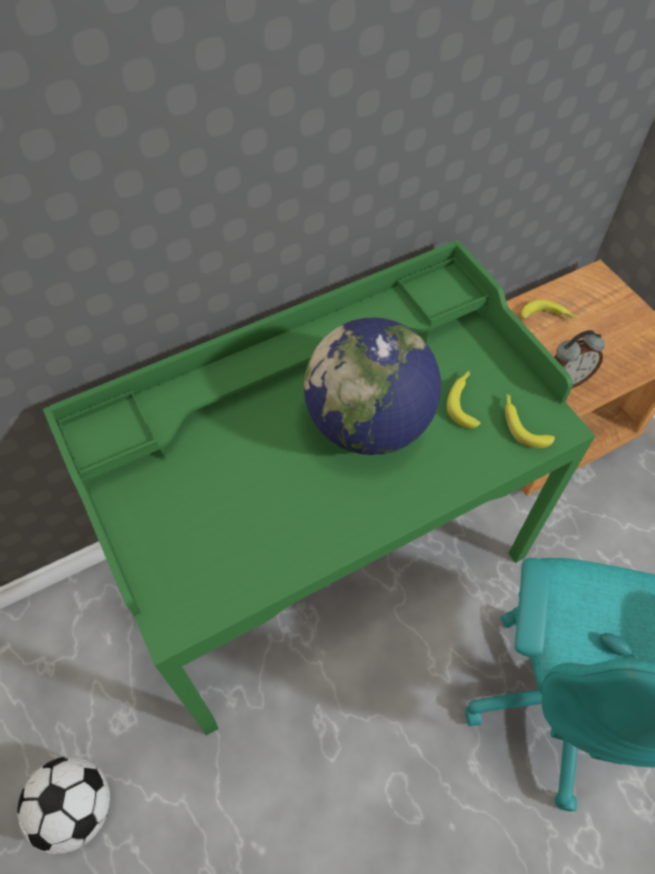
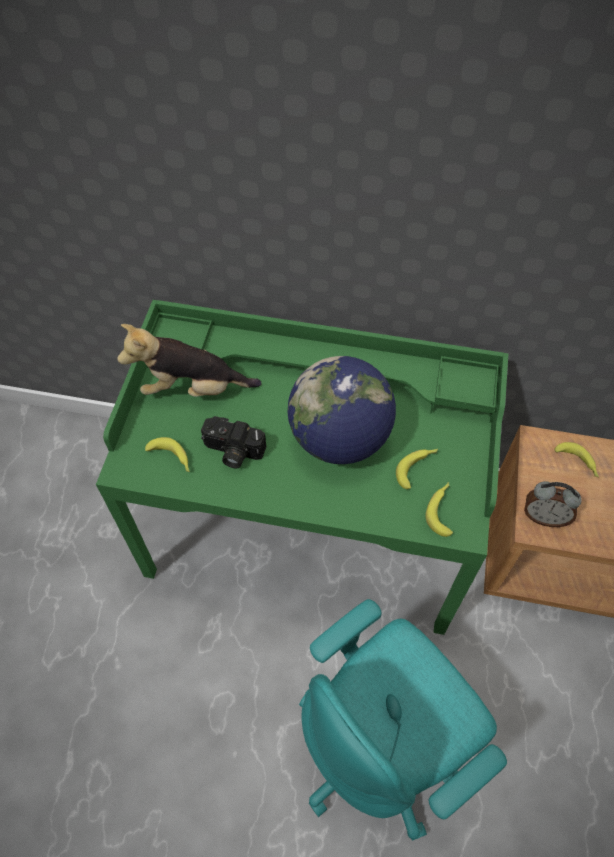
camera: 40 degrees right, 0 degrees up
(77, 808) = (47, 558): football -> none
(168, 479) = (193, 388): none -> plush toy
(217, 570) = (172, 458): none -> banana
(276, 514) = (232, 451): none -> camera

